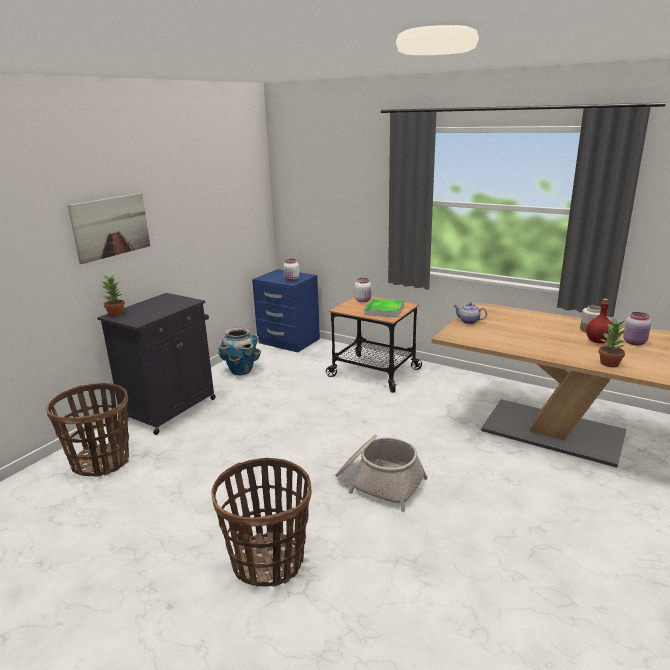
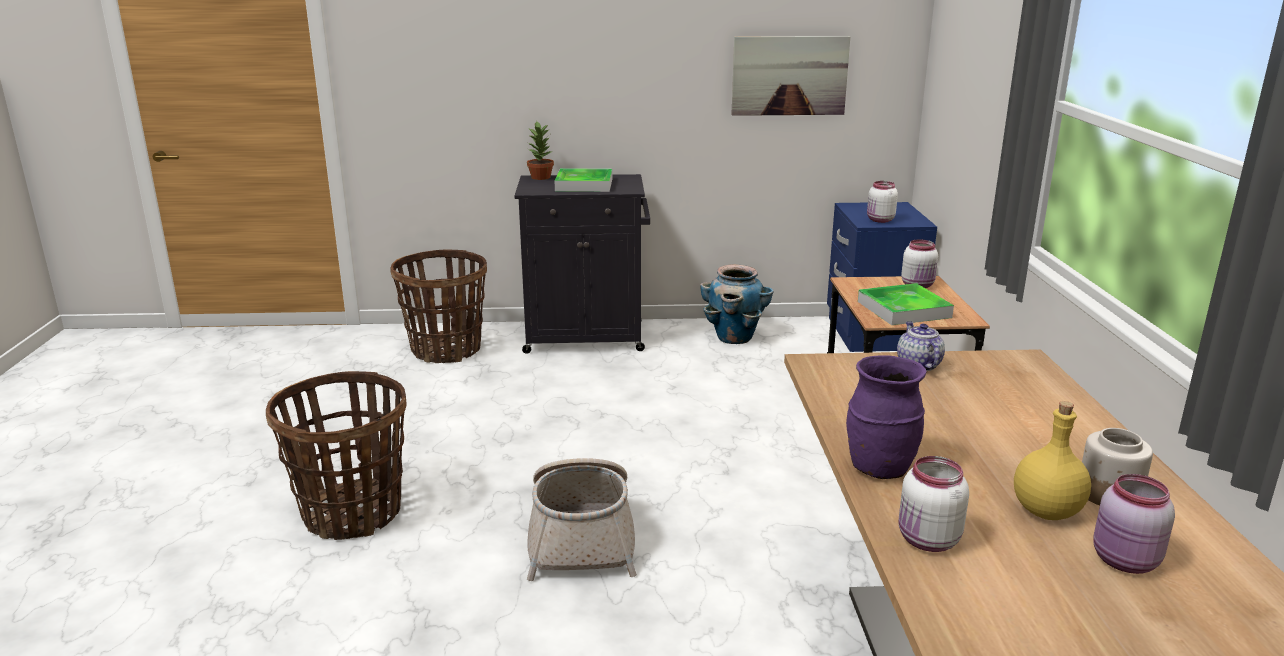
camera: 55 degrees right, 0 degrees up
(111, 227) = (570, 60): picture -> picture (789, 75)
(157, 308) = (584, 185): none -> tray
(551, 354) = (879, 468): none -> purple vase
(597, 341) = (1045, 511): red bottle -> yellow bottle
(609, 363) = (927, 541): potted plant -> white jar

